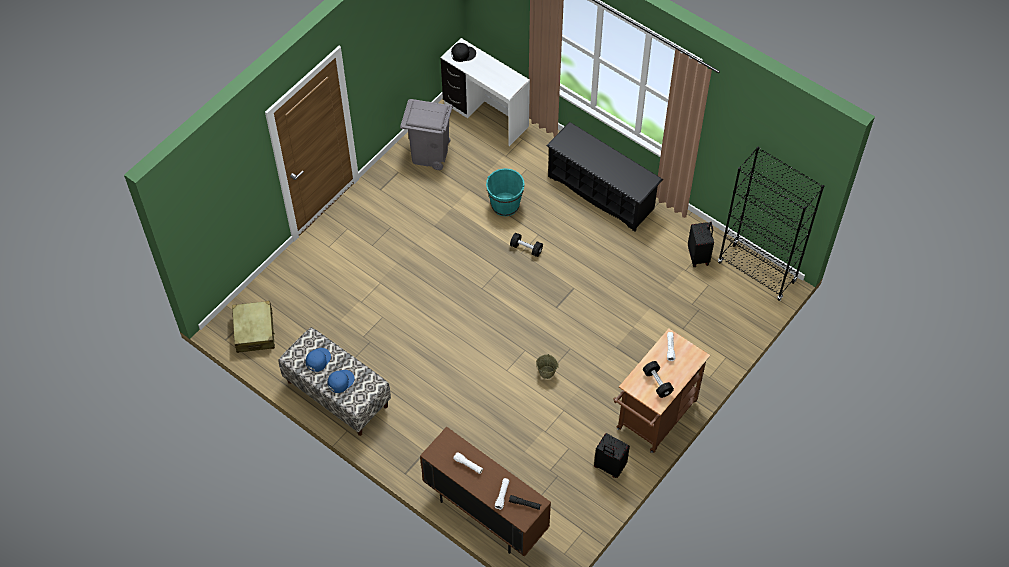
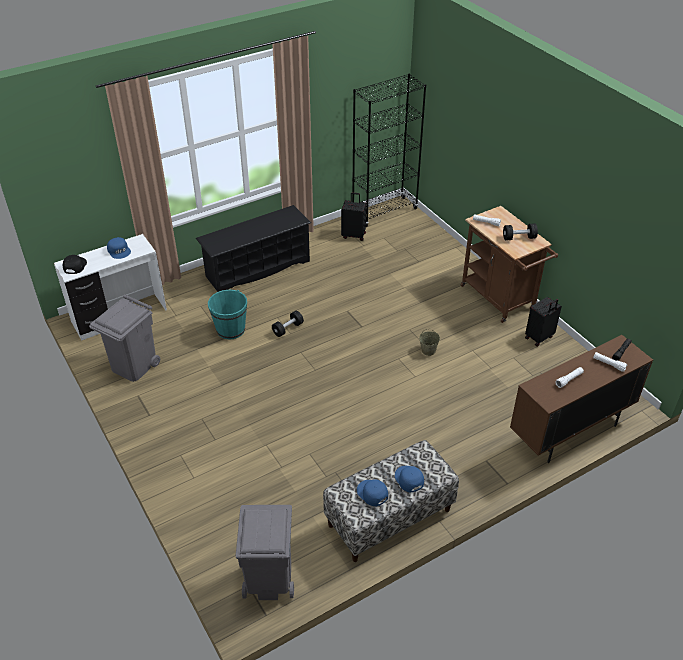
camera: 70 degrees left, 15 degrees down
(254, 331) = (269, 579): beige suitcase -> grey trash can
(497, 74) = (119, 250): none -> blue cap

